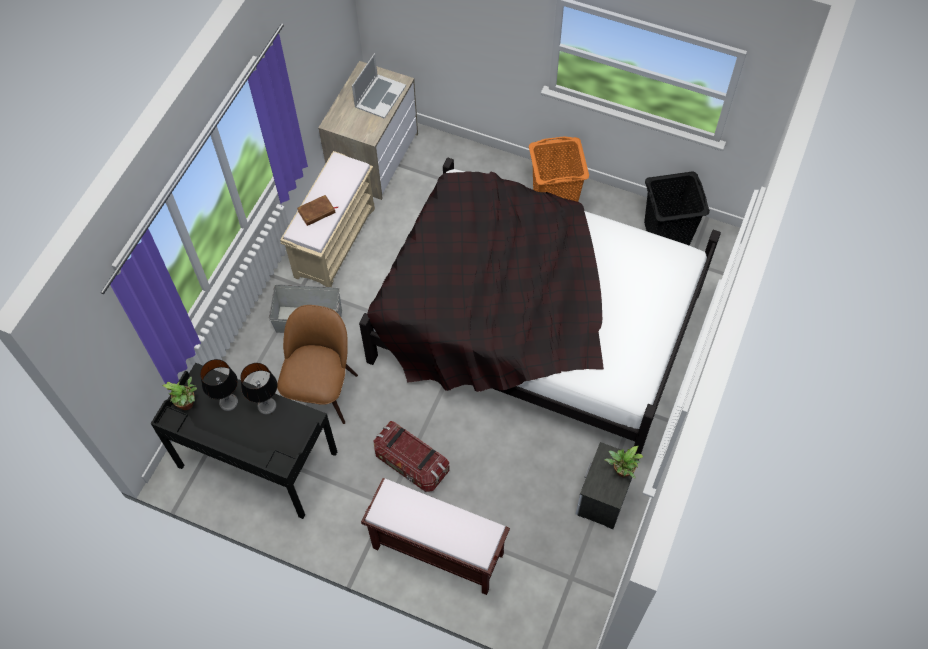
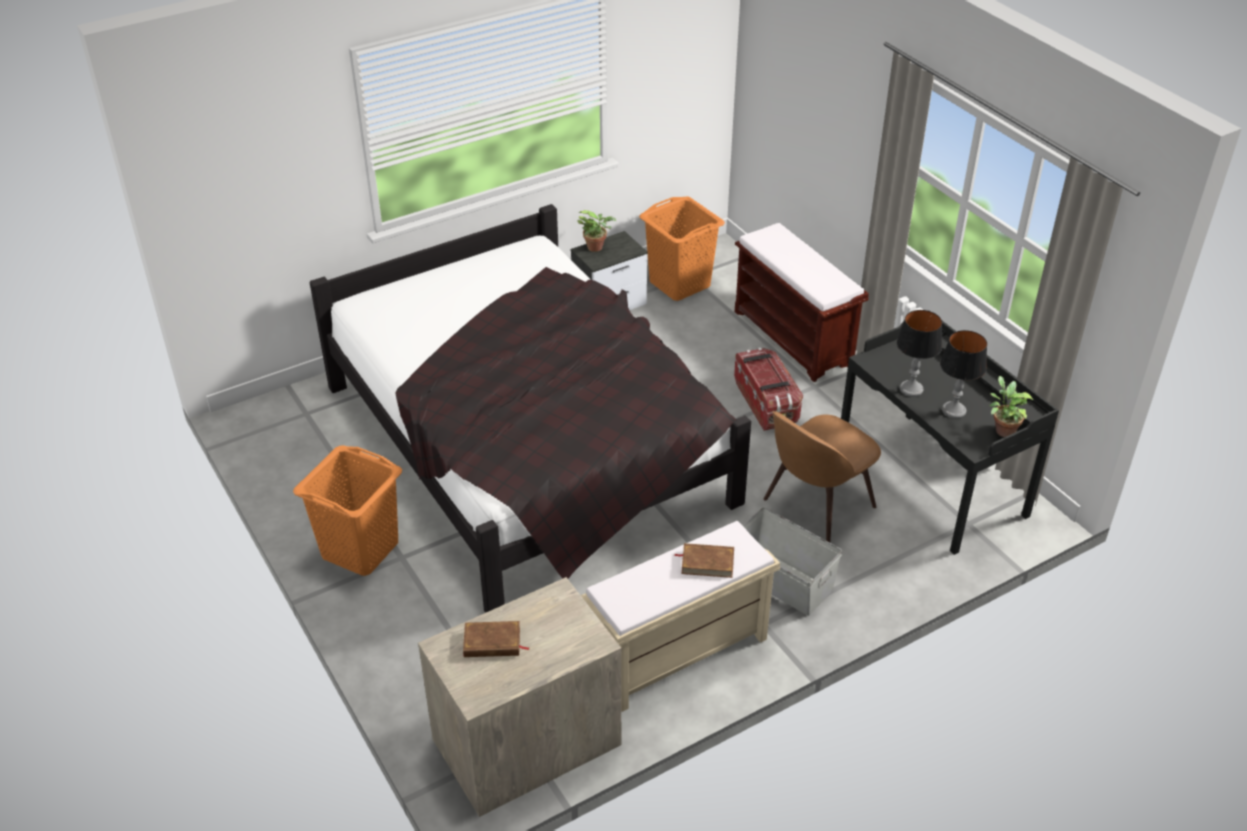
camera: 145 degrees left, 20 degrees down
(380, 96) = (492, 643): laptop -> brown book
(571, 561) = (679, 283): none -> orange laundry basket
(667, 234) = (291, 448): black laundry basket -> none

